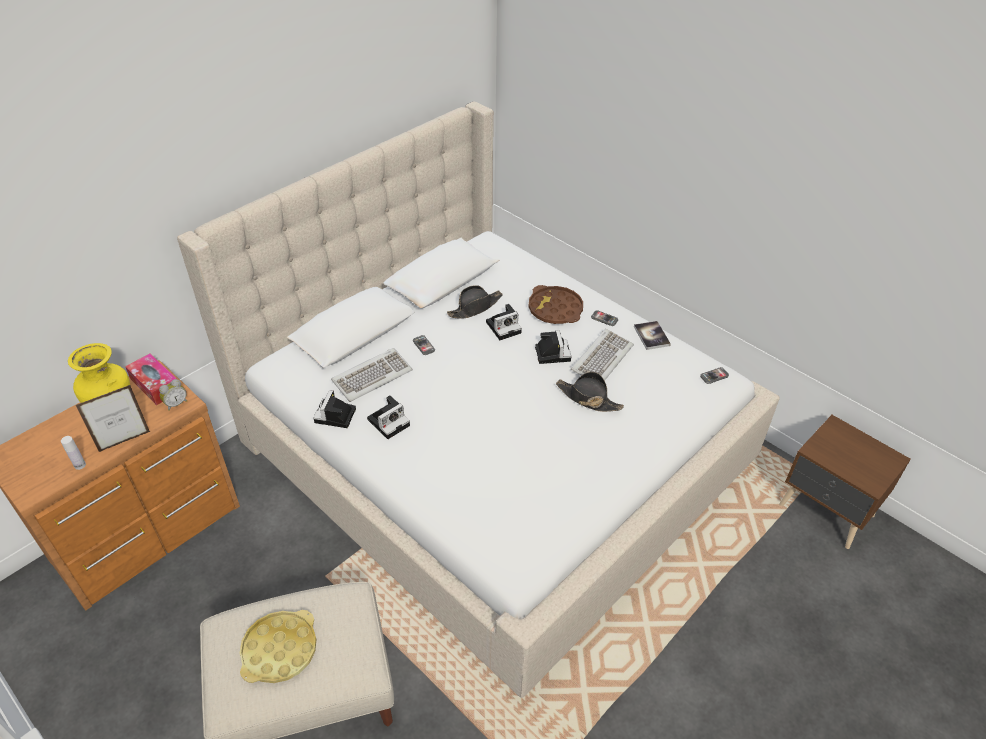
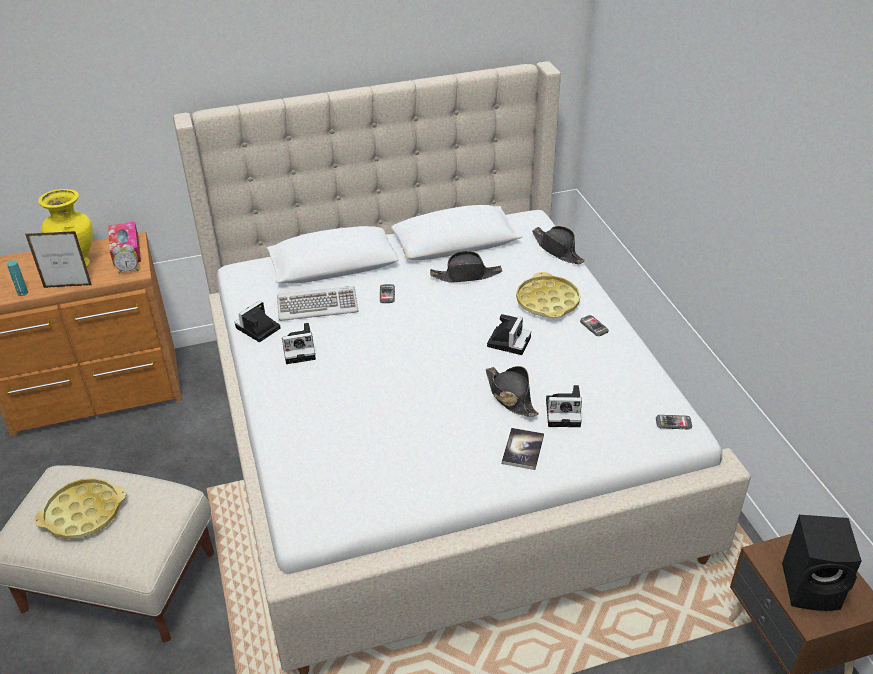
camera: 30 degrees right, 5 degrees down
(80, 465) = (22, 293): white bottle -> turquoise bottle
(504, 327) = (480, 302): camera -> camera (564, 412)
(529, 262) = (557, 250): none -> black hat
(555, 309) = (547, 301): brown tray -> yellow tray
(601, 358) = (557, 363): keyboard -> none
(651, 336) = (633, 359): book -> book (523, 449)
(857, 460) = (812, 587): none -> black speaker

